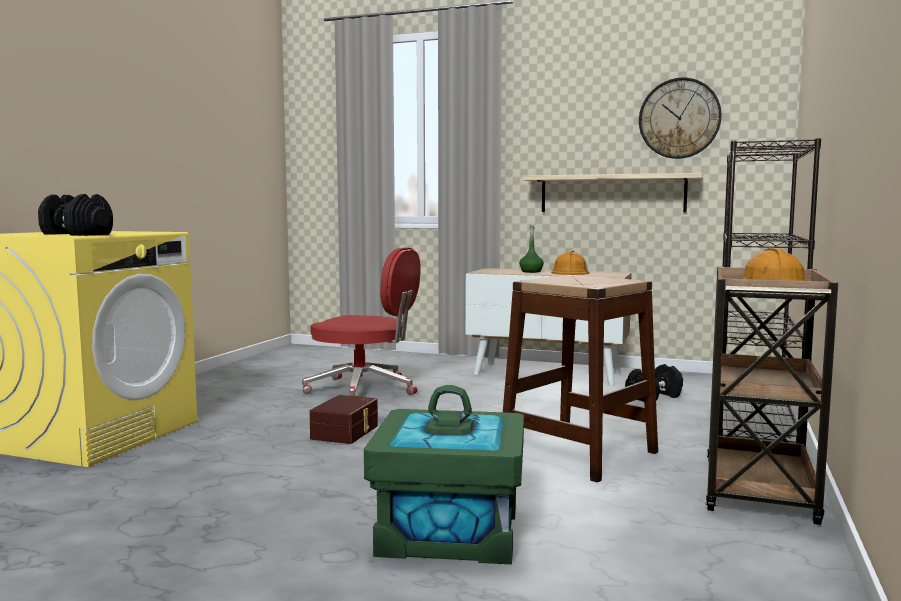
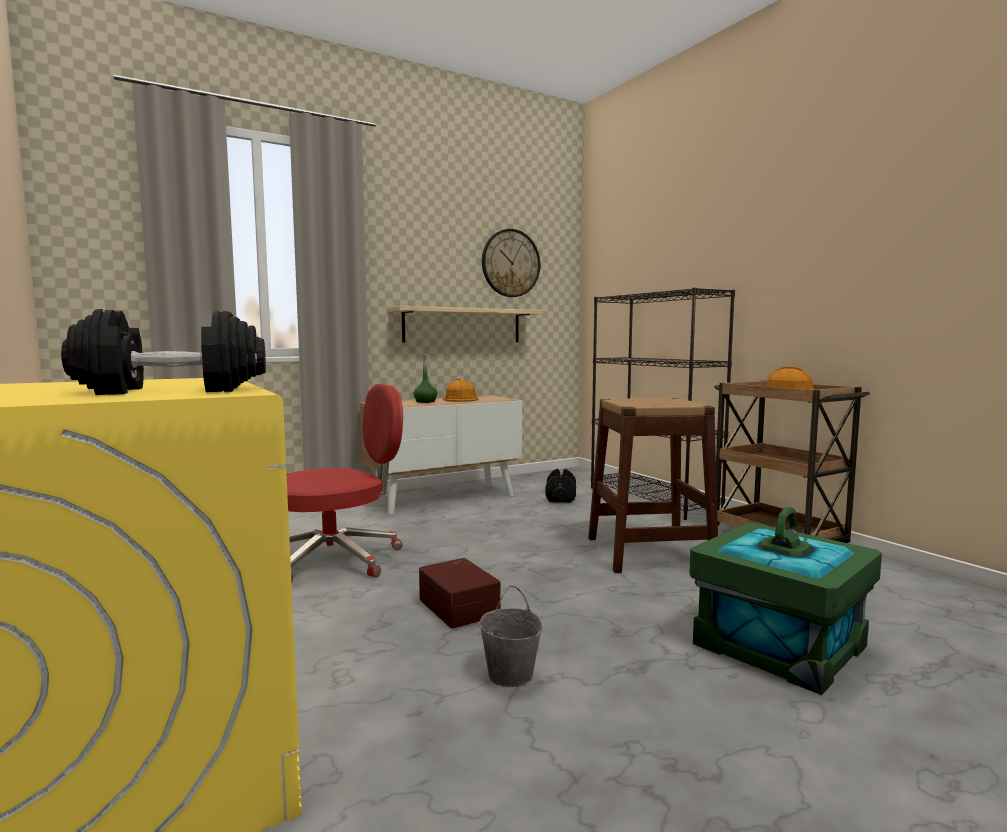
camera: 50 degrees left, 0 degrees up
(269, 466) = (509, 674): none -> grey bucket

